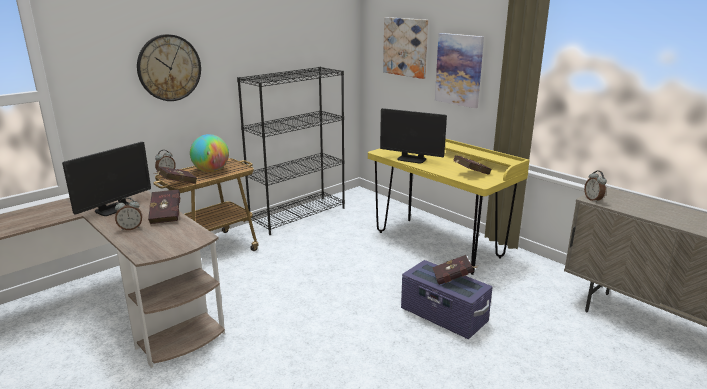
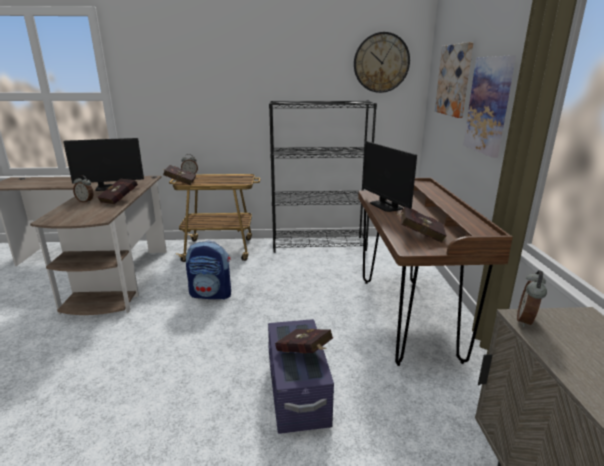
camera: 40 degrees right, 0 degrees up
(169, 68) = (205, 85): wall clock -> wall clock (381, 63)
(211, 171) = (221, 180): globe -> none
(275, 287) = (211, 294): none -> backpack
(438, 244) = (407, 316): yellow desk -> brown desk

